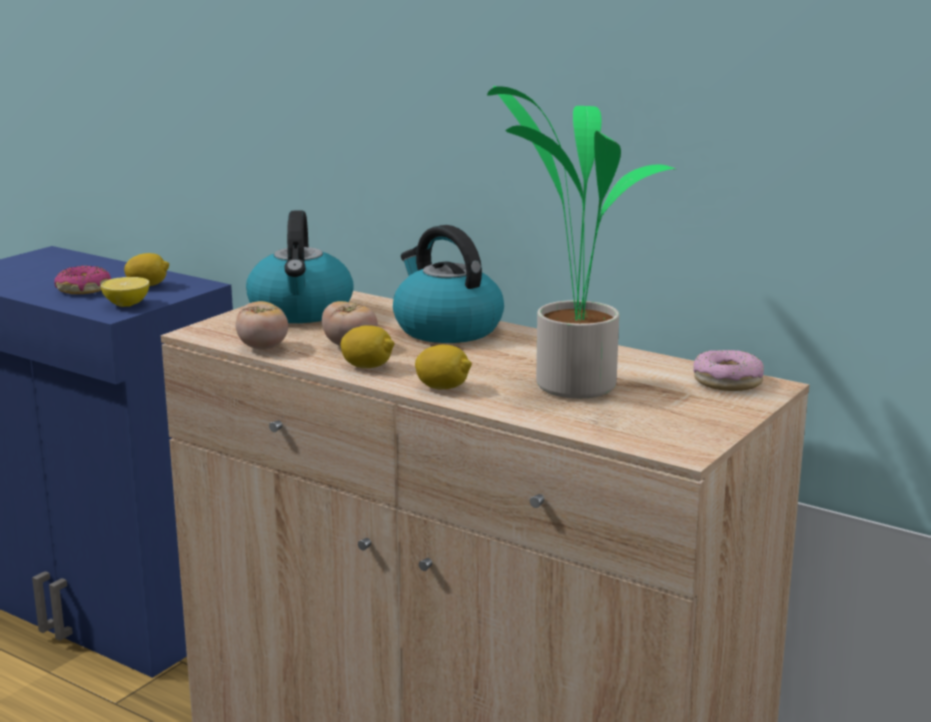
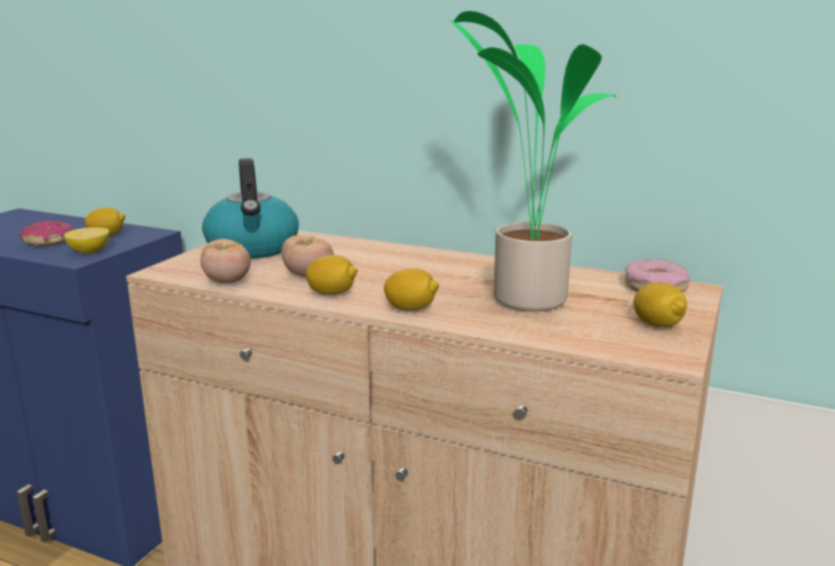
camera: 10 degrees left, 0 degrees up
(446, 329) = (387, 256): kettle -> none
(695, 420) = (657, 325): none -> lemon

